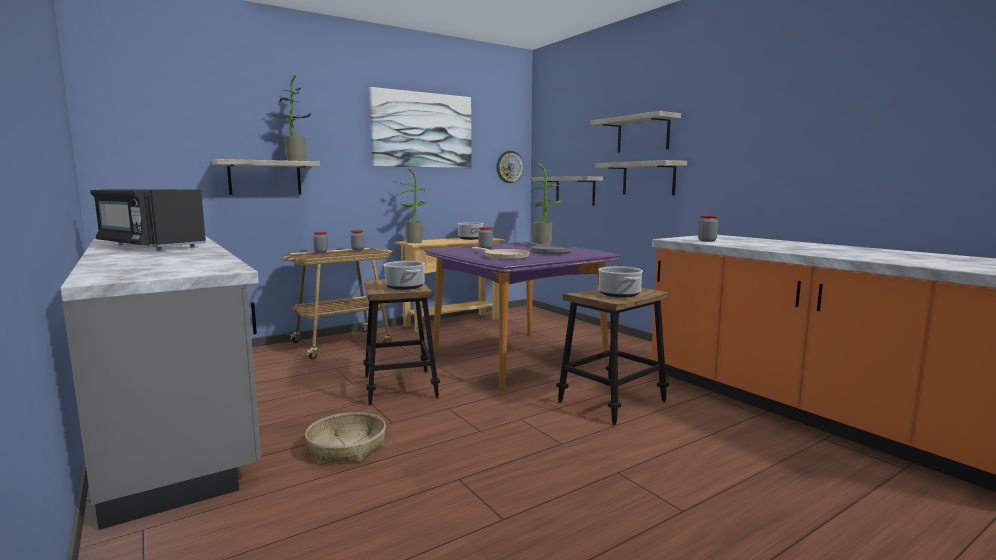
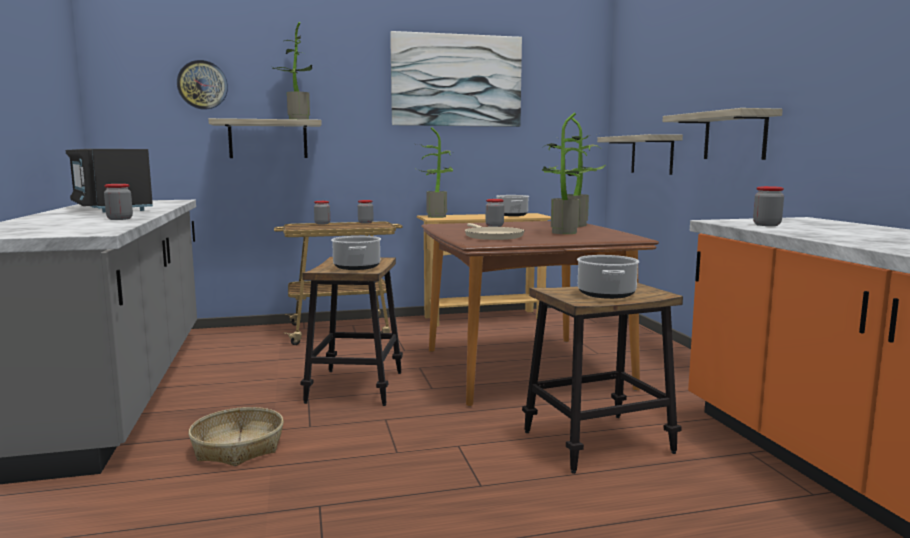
camera: 20 degrees right, 0 degrees up
(202, 256) = (120, 219): none -> jar
(509, 167) = (576, 124): wall clock -> wall clock (202, 85)
(518, 358) = (525, 369): purple dining table -> brown dining table
(548, 251) = (563, 233): grey frying pan -> potted plant
(643, 134) = (730, 73): shelf -> none

